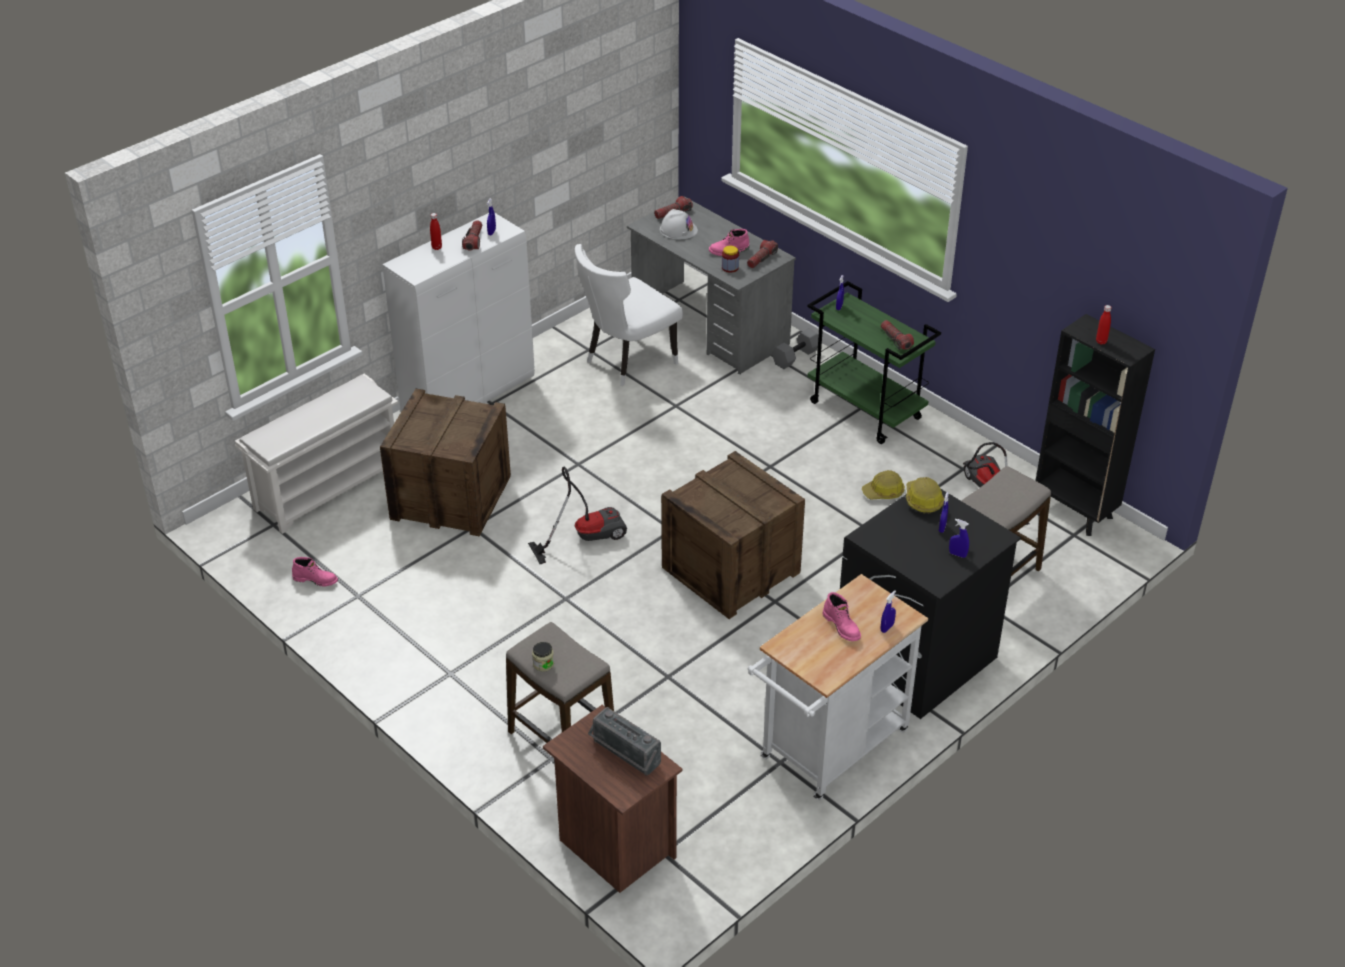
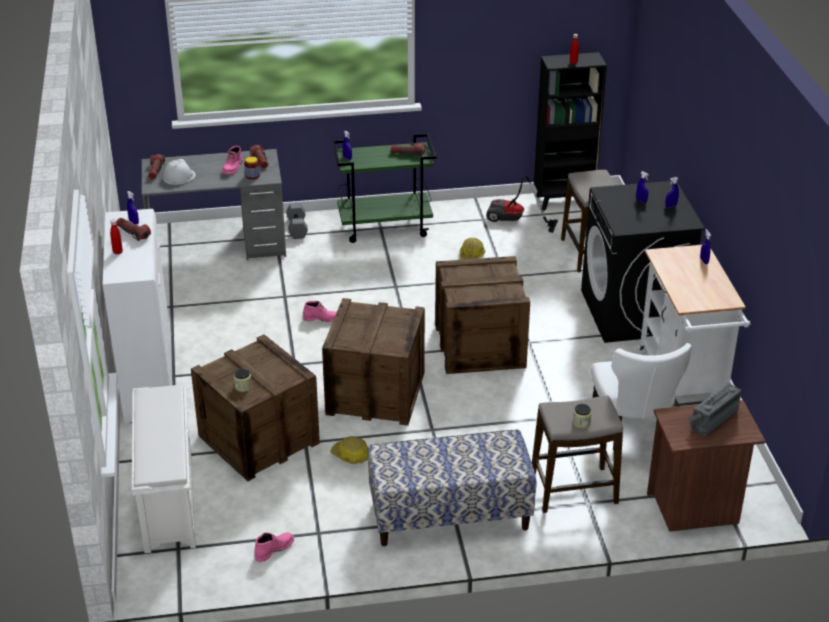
camera: 55 degrees left, 5 degrees down
(418, 430) = (243, 386): none -> jar
(450, 668) = (449, 516): none -> bench
(585, 536) = (376, 393): vacuum cleaner -> crate
(624, 755) = (711, 418): radio -> radio turned 150 degrees clockwise
(626, 361) = (208, 296): white chair -> white chair (631, 438)
(842, 626) = (688, 275): pink boot -> pink boot (322, 318)
(923, 500) = (609, 196): hard hat -> hard hat (351, 455)

